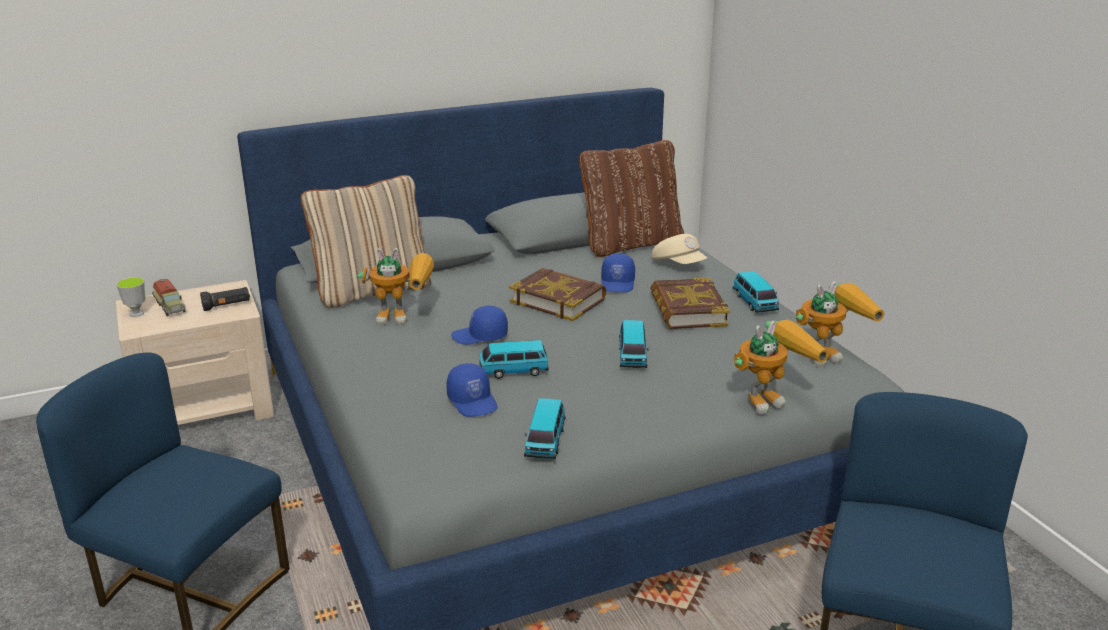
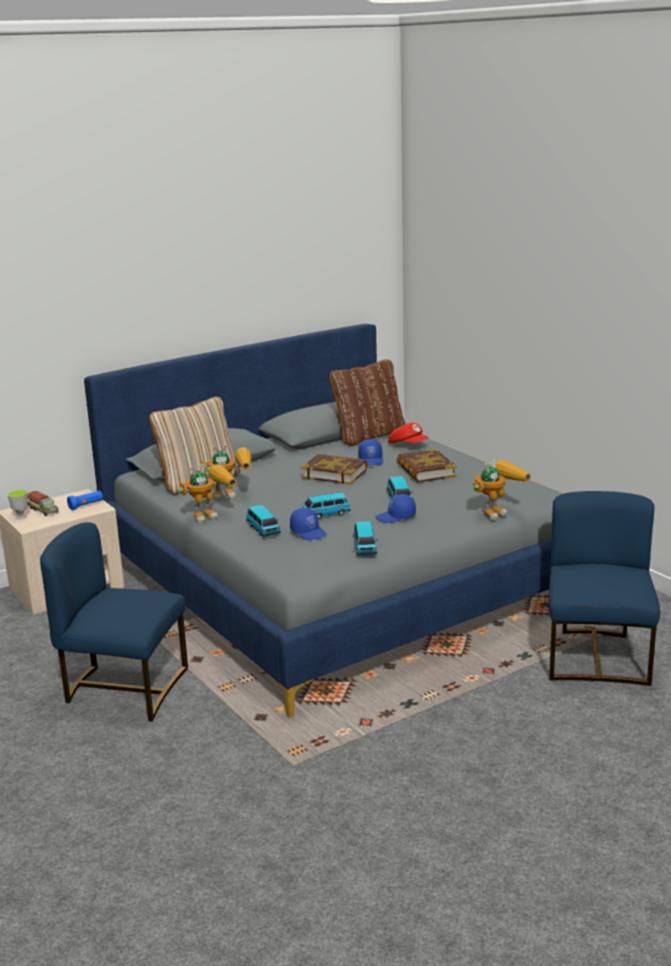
camera: 10 degrees left, 5 degrees down
(227, 306) = (86, 505): black flashlight -> blue flashlight
(480, 336) = (292, 499): blue cap -> blue cap (396, 517)
(679, 264) = (408, 445): beige cap -> red cap
(754, 303) = (468, 462): toy car -> toy car (263, 530)
(830, 354) = (527, 485): toy robot -> toy robot (211, 515)

